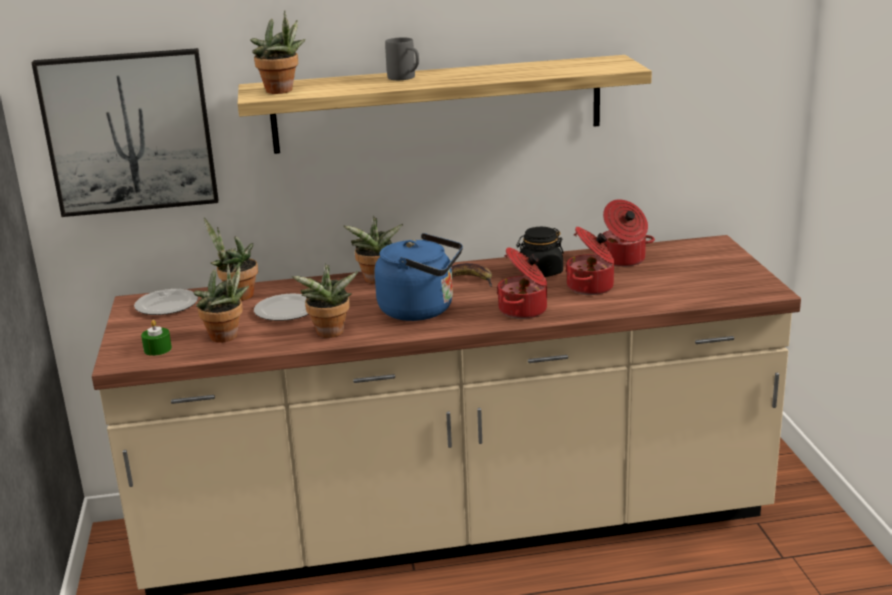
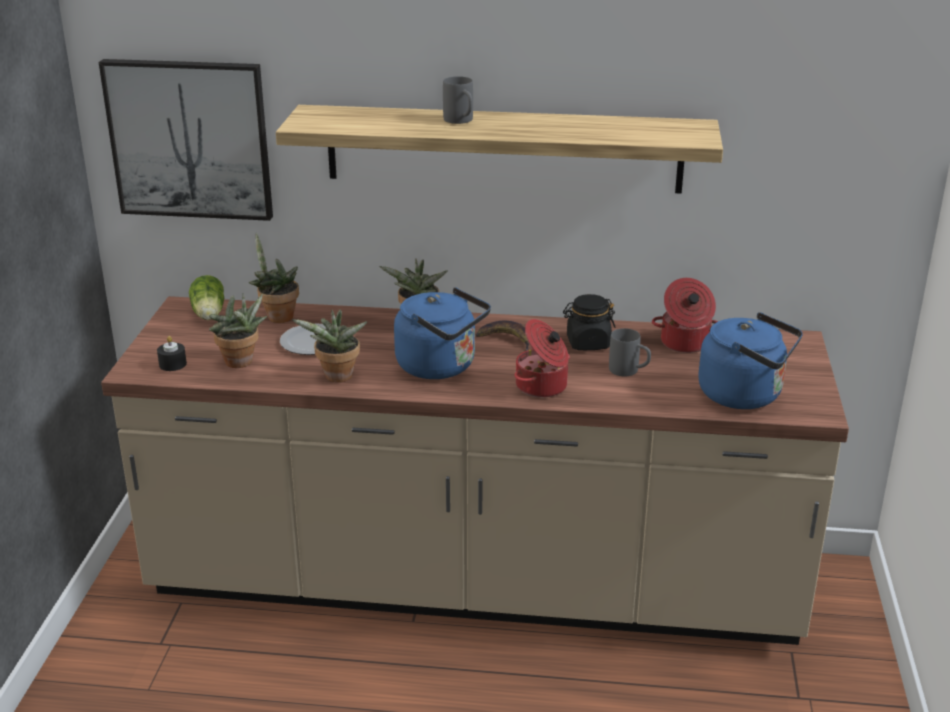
camera: 15 degrees right, 5 degrees up
(157, 349) = (172, 364): green candle -> black candle
(167, 304) = (208, 315): plate -> lettuce
(282, 91) = (329, 121): potted plant -> none
(591, 287) = (629, 371): cooking pot -> grey mug
(701, 288) = (745, 395): none -> blue kettle

